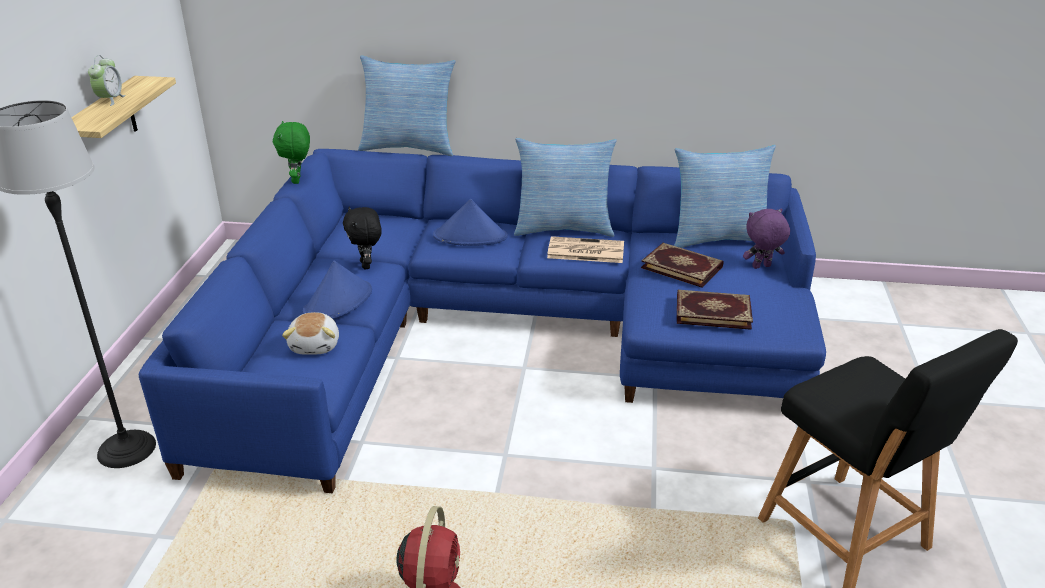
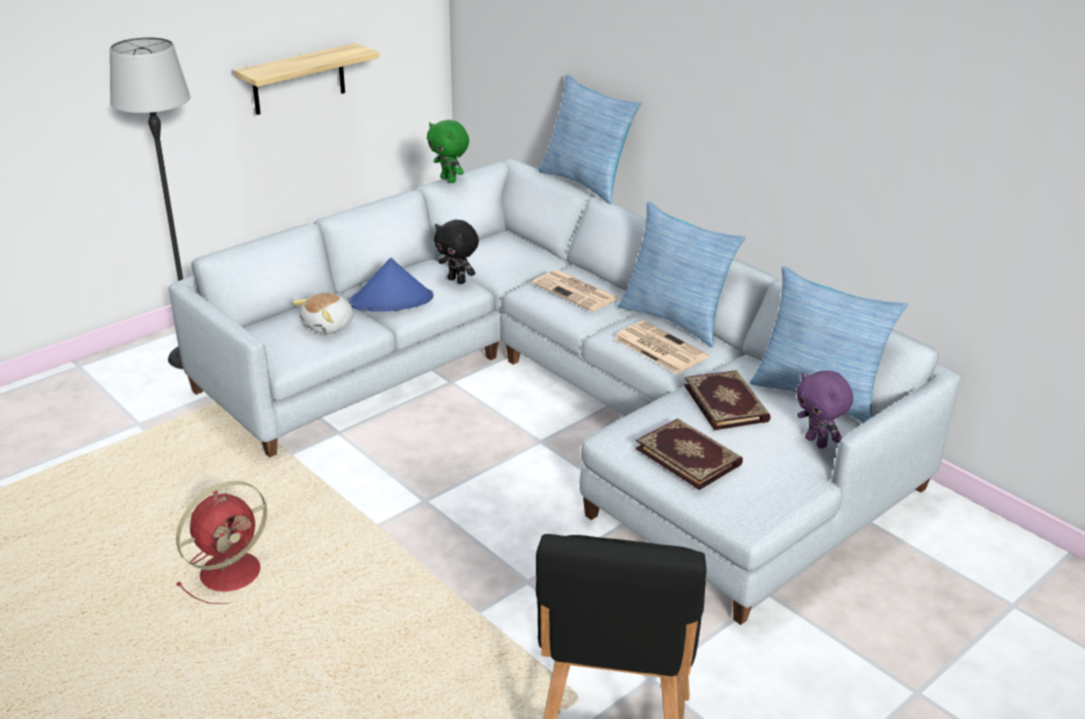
camera: 40 degrees right, 0 degrees up
(110, 100) = (304, 58): alarm clock -> none
(298, 180) = (449, 180): green plush toy -> green plush toy turned 75 degrees counterclockwise
(366, 265) = (457, 280): black plush toy -> black plush toy turned 75 degrees counterclockwise
(470, 236) = (576, 292): blue hat -> newspaper
(500, 332) = (563, 402): blue sofa -> grey sofa
(761, 267) = (817, 442): purple plush toy -> purple plush toy turned 150 degrees counterclockwise

